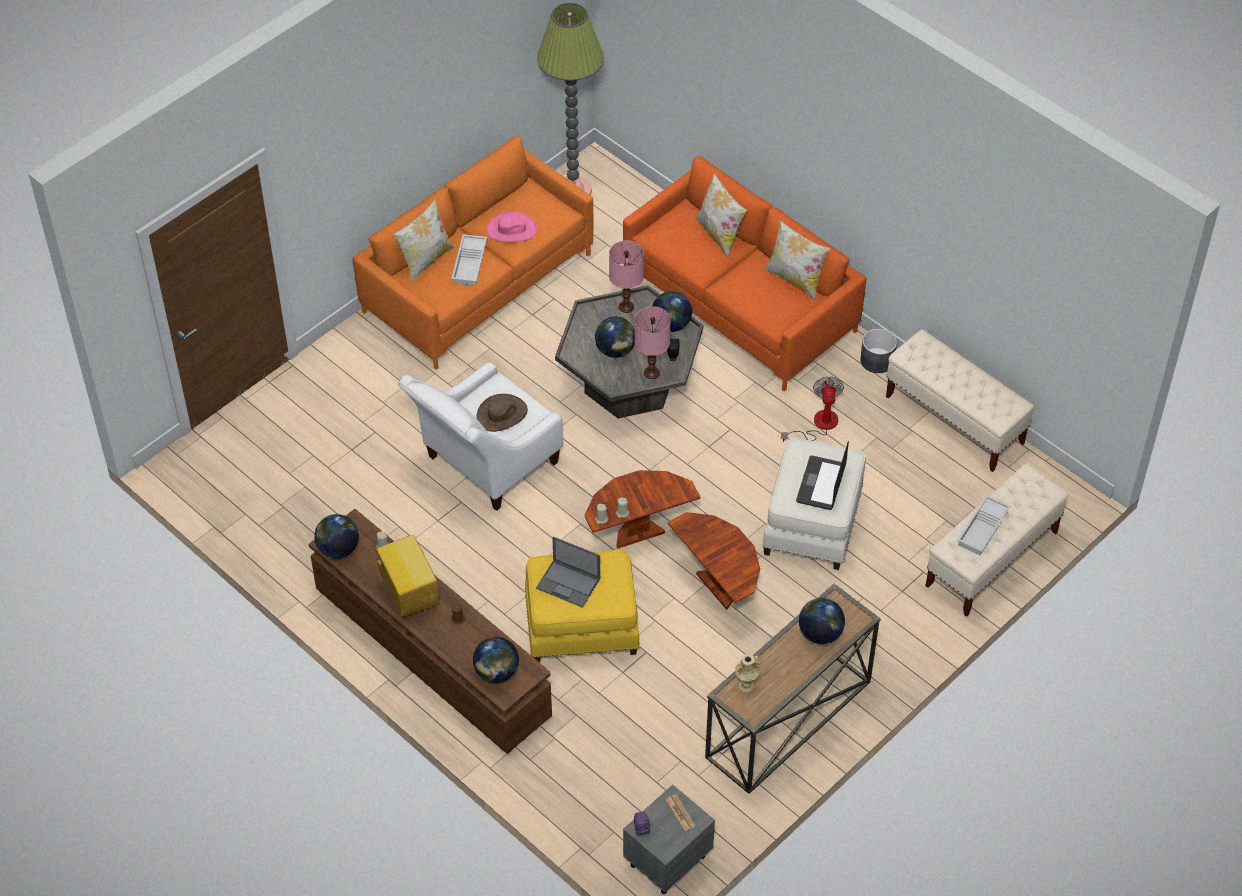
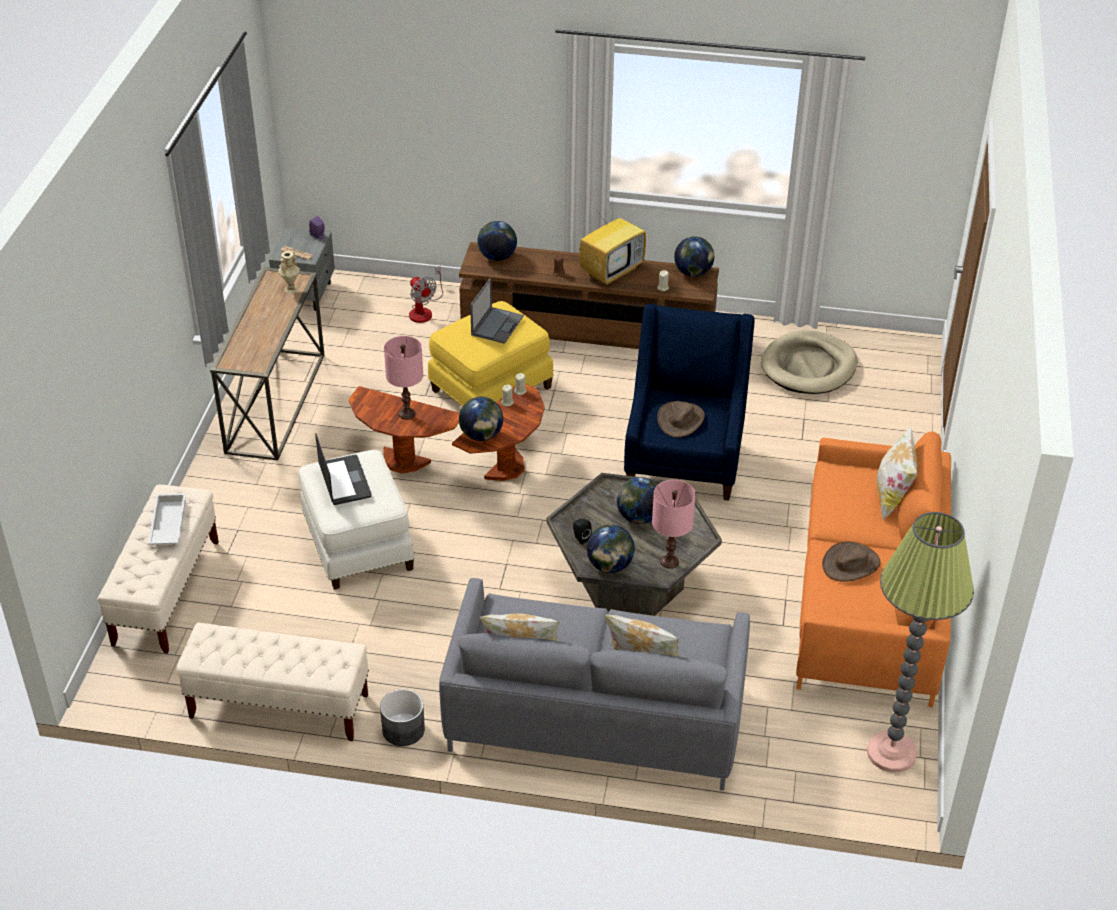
camera: 145 degrees right, 10 degrees down
(288, 497) = (808, 367): none -> beige dog bed
(407, 593) = (612, 271): television -> television turned 75 degrees counterclockwise
(470, 263) = (849, 514): white tray -> none
(485, 465) = (684, 458): white armchair -> blue armchair
(511, 230) = (850, 564): pink hat -> brown hat
(569, 583) = (497, 325): laptop -> laptop turned 120 degrees clockwise
(652, 373) = (586, 515): pink table lamp -> pink table lamp (406, 414)
(740, 304) = (595, 716): orange sofa -> grey sofa
(818, 424) = (417, 633): fan -> fan (424, 310)
(820, 634) = (254, 341): globe -> globe (481, 436)

